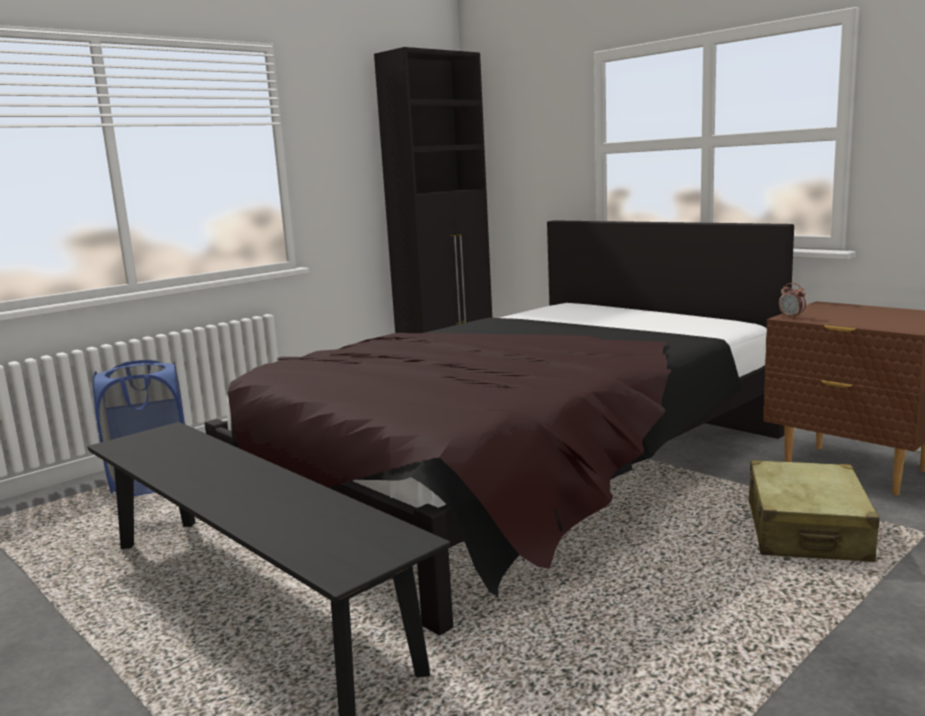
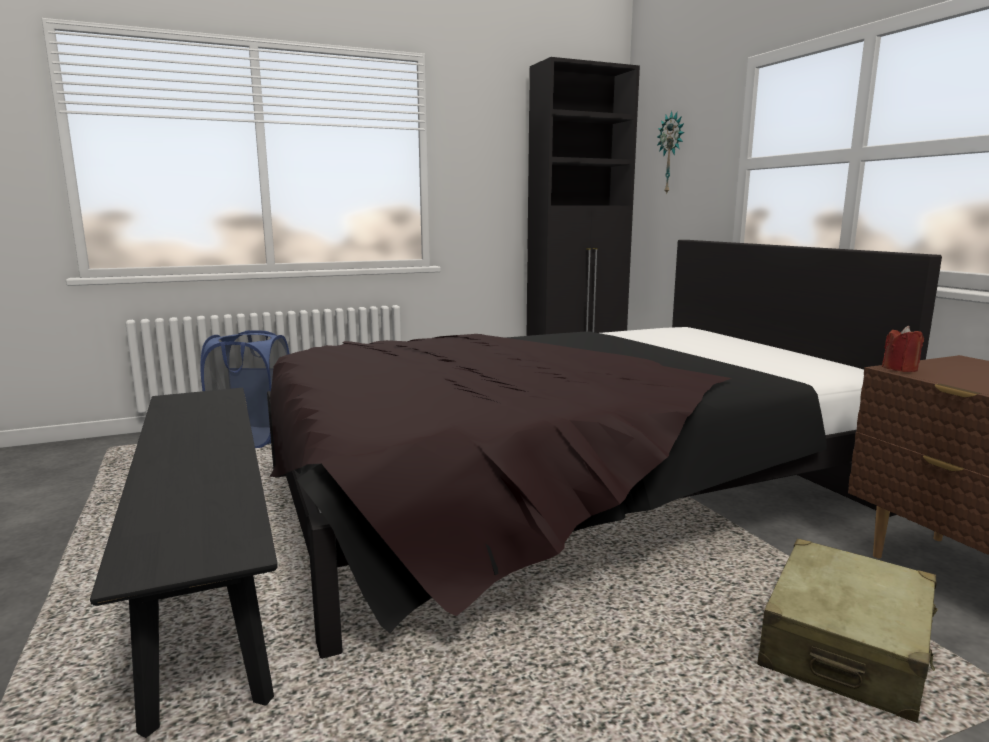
camera: 20 degrees right, 0 degrees up
(520, 137) = (671, 153): none -> wall clock
(791, 317) = (900, 369): alarm clock -> red candle

